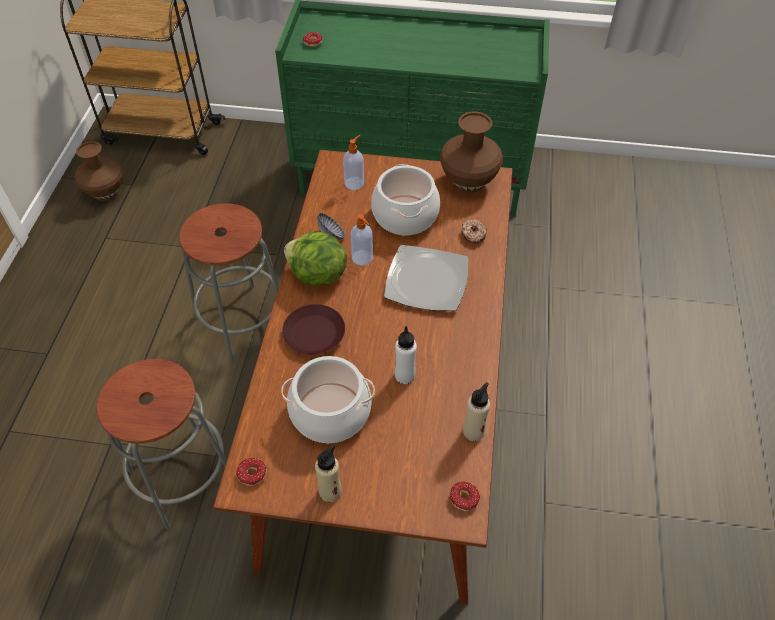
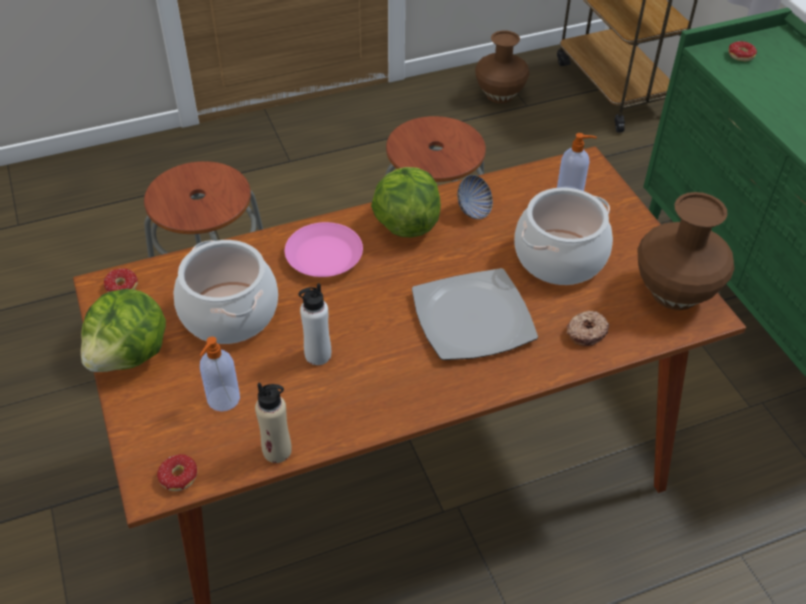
camera: 60 degrees right, 5 degrees down
(315, 333) = (324, 256): brown plate -> pink plate
(330, 491) = (130, 355): beige bottle -> lettuce
(362, 258) = (461, 249): soap dispenser -> soap dispenser (223, 400)

